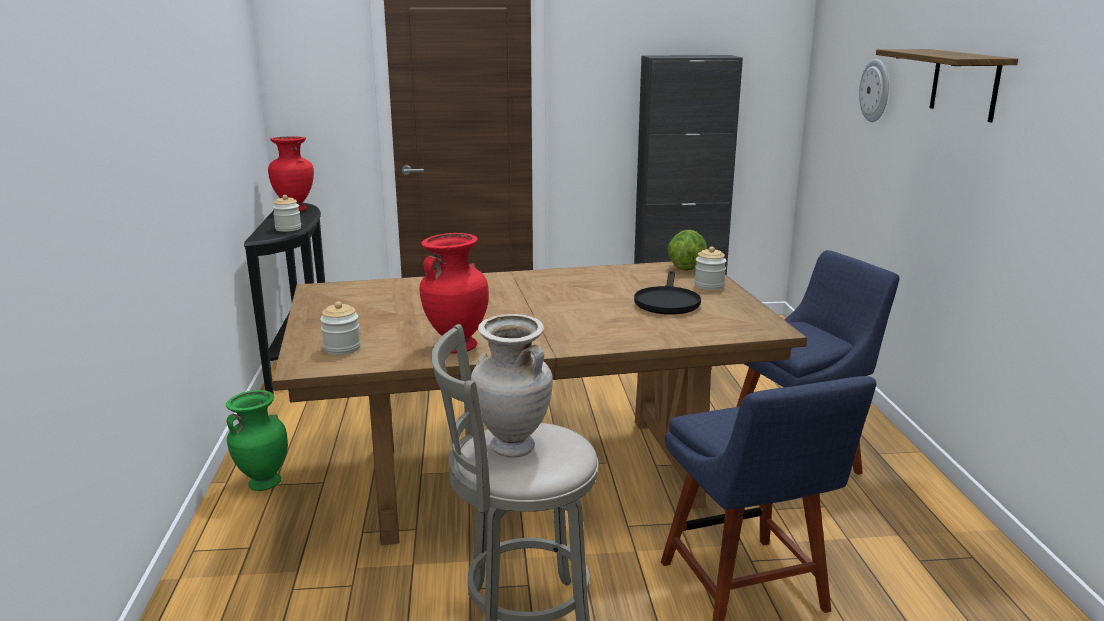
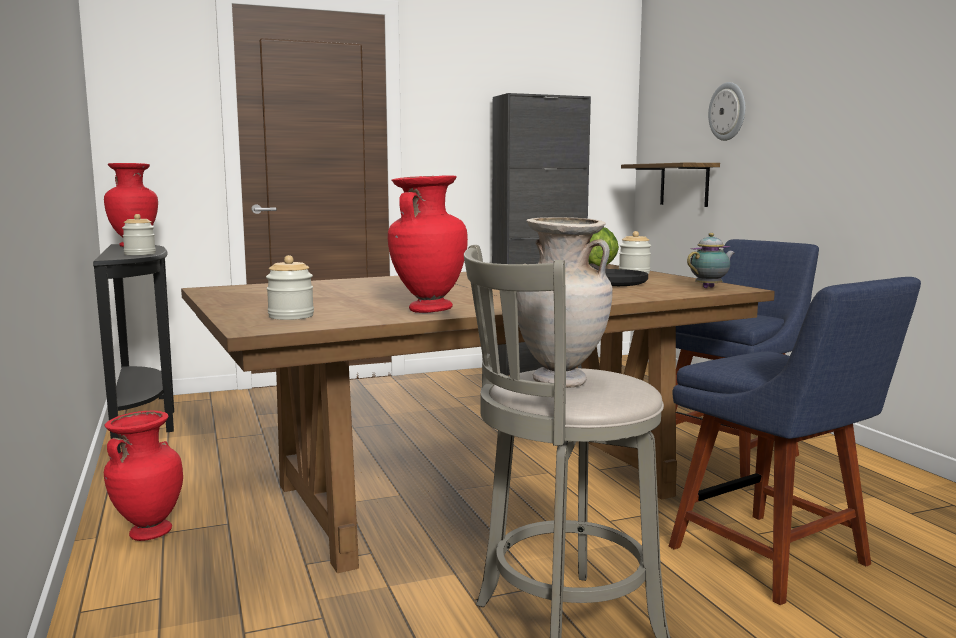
camera: 15 degrees left, 10 degrees down
(263, 483) = (148, 533): green vase -> red vase
(749, 325) = (710, 287): none -> teapot
(964, 84) = (841, 74): shelf -> shelf (684, 184)

